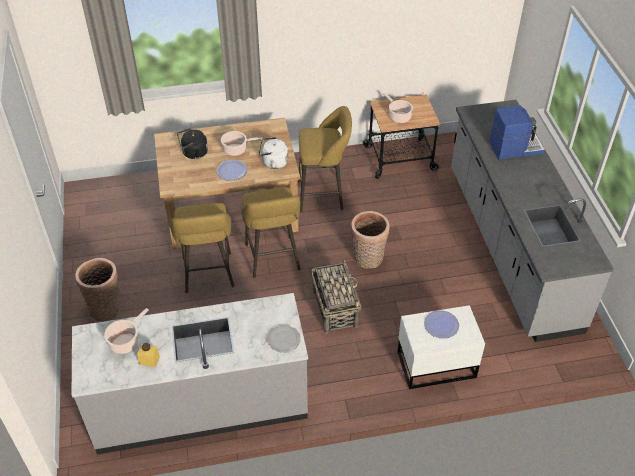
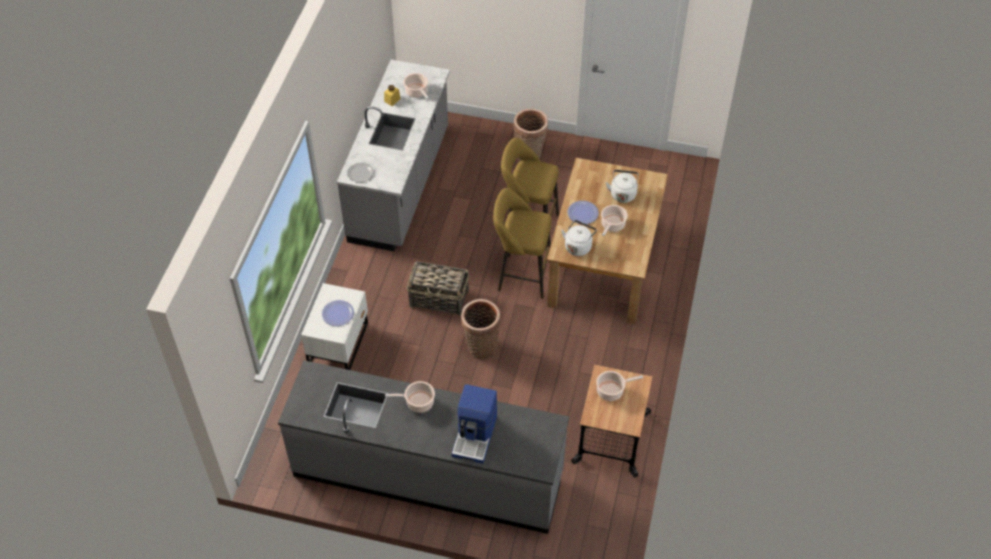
camera: 115 degrees right, 5 degrees up
(193, 153) = (623, 193): black kettle -> white kettle
(323, 195) = (587, 345): yellow stool -> none
(516, 188) = (418, 402): none -> cooking pot

